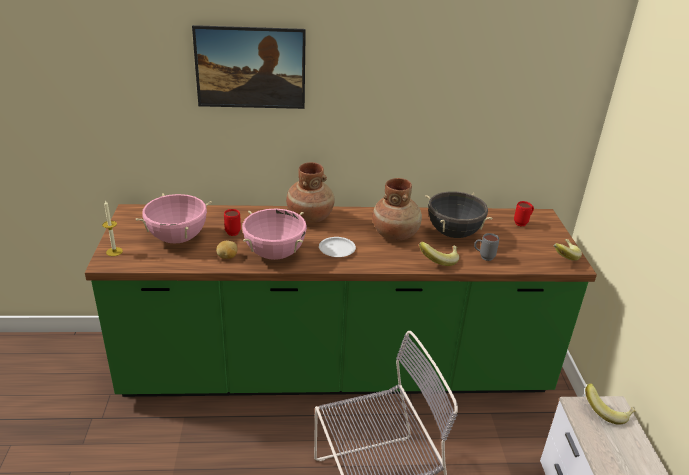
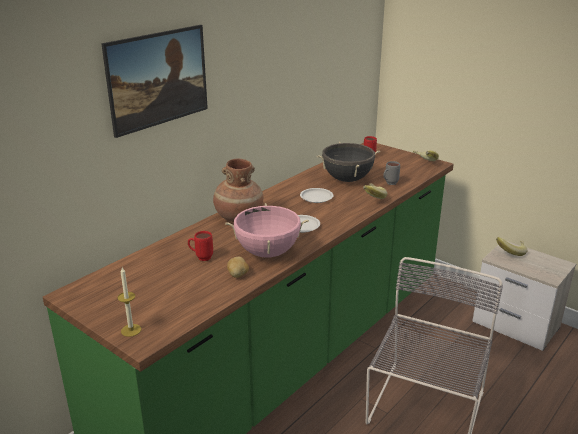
camera: 45 degrees left, 5 degrees down
(178, 238) = (167, 287): pink cooking pot -> none
(395, 234) = (316, 197): brown vase -> white plate

